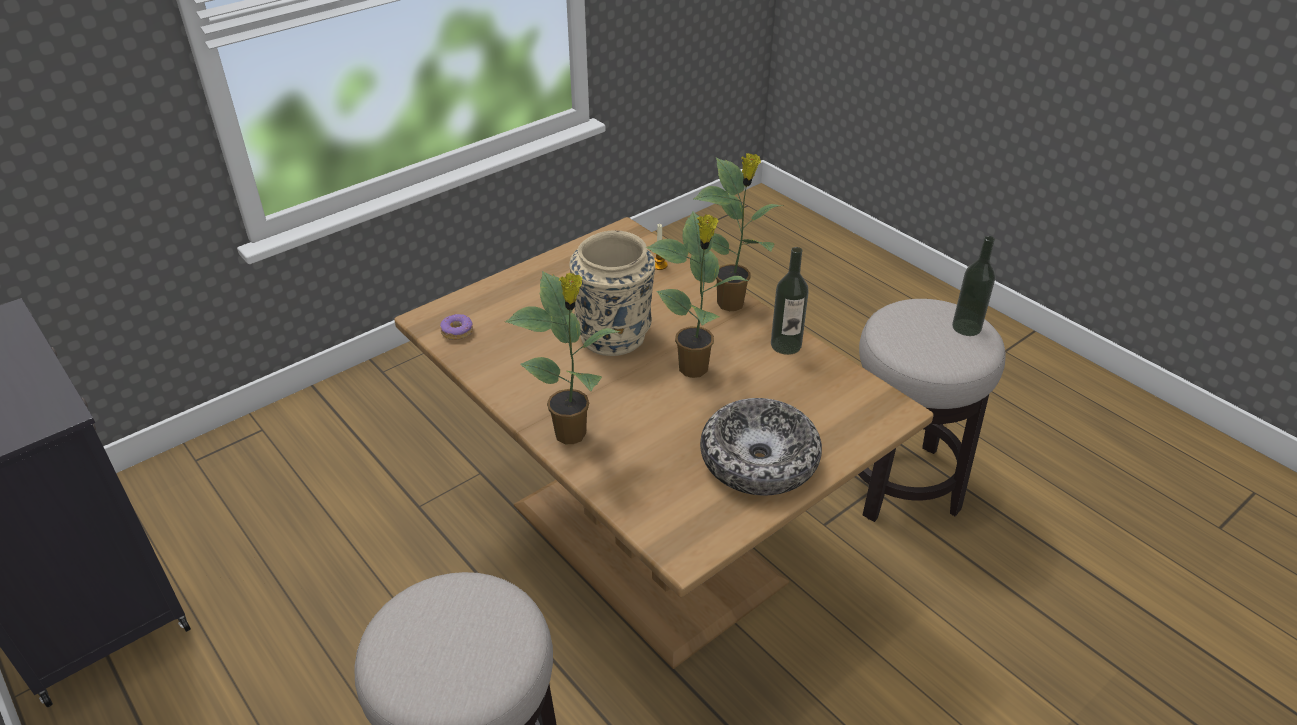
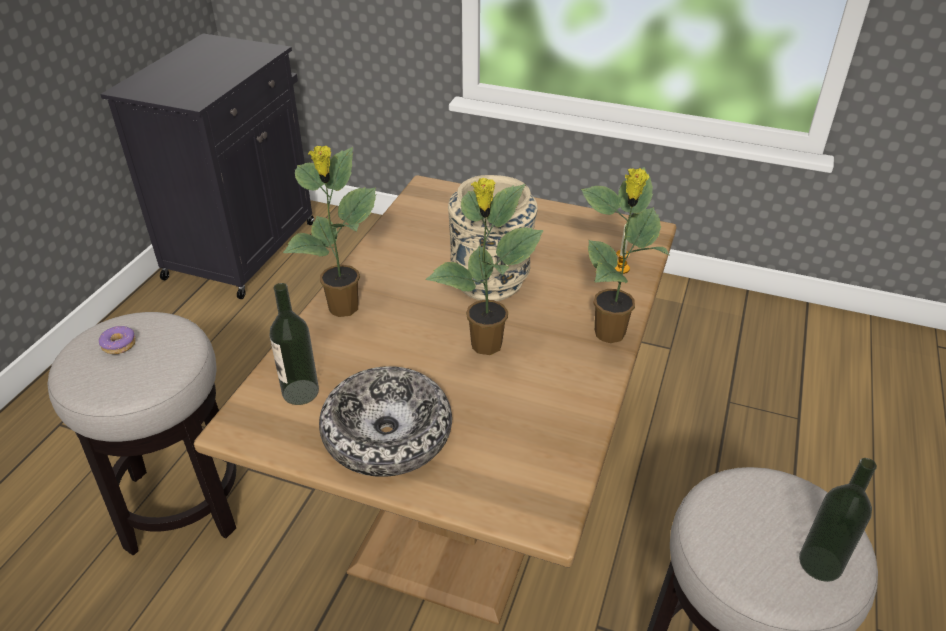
camera: 60 degrees right, 0 degrees up
(457, 331) = (423, 206): donut -> donut (119, 345)
(786, 345) = (580, 394): bottle -> bottle (300, 392)

